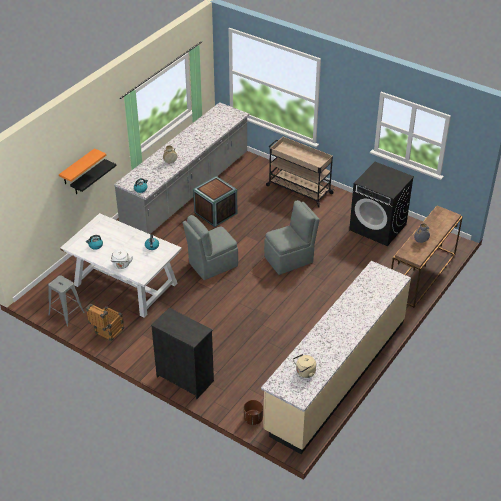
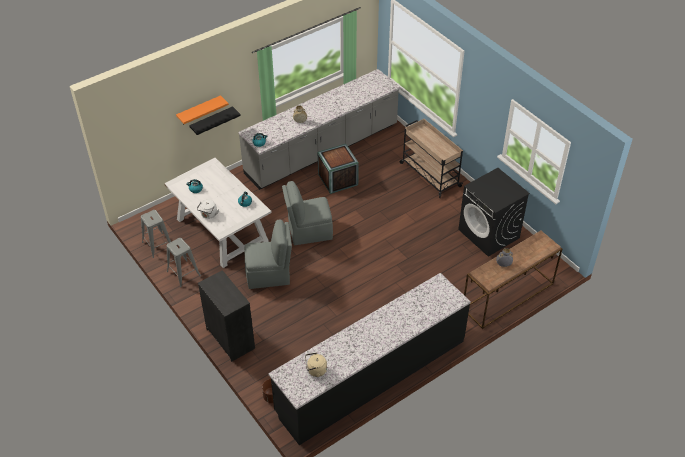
camera: 20 degrees right, 5 degrees up
(107, 333) = (183, 273): crate -> grey stool
(290, 259) = (385, 245): grey chair -> grey chair (269, 275)
(336, 374) = (371, 375): beige counter -> black counter

